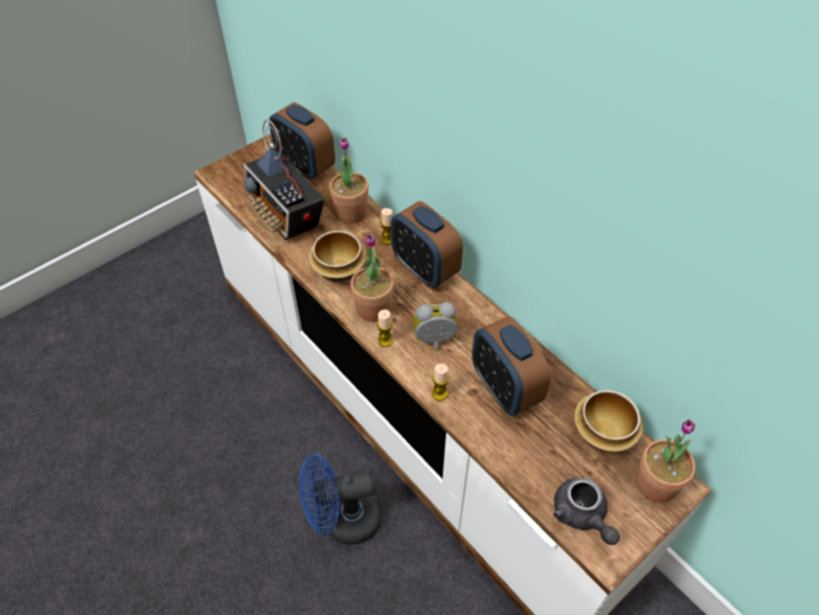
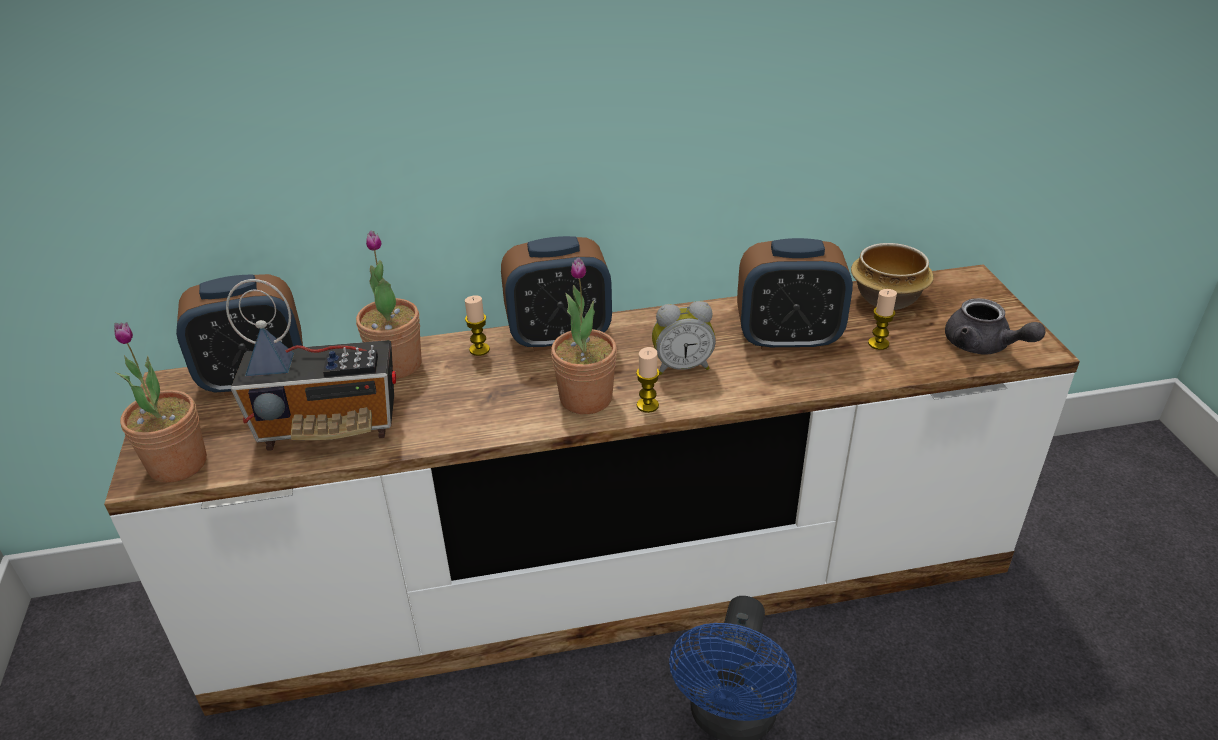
camera: 60 degrees left, 15 degrees down
(340, 269) = (489, 406): bowl -> none
(435, 341) = (681, 366): alarm clock -> alarm clock turned 120 degrees counterclockwise
(439, 393) = (763, 388): candle -> candle (878, 343)
(582, 516) = (983, 346): grey teapot -> grey teapot turned 45 degrees clockwise
(656, 484) = (964, 290): potted plant -> potted plant (178, 464)

